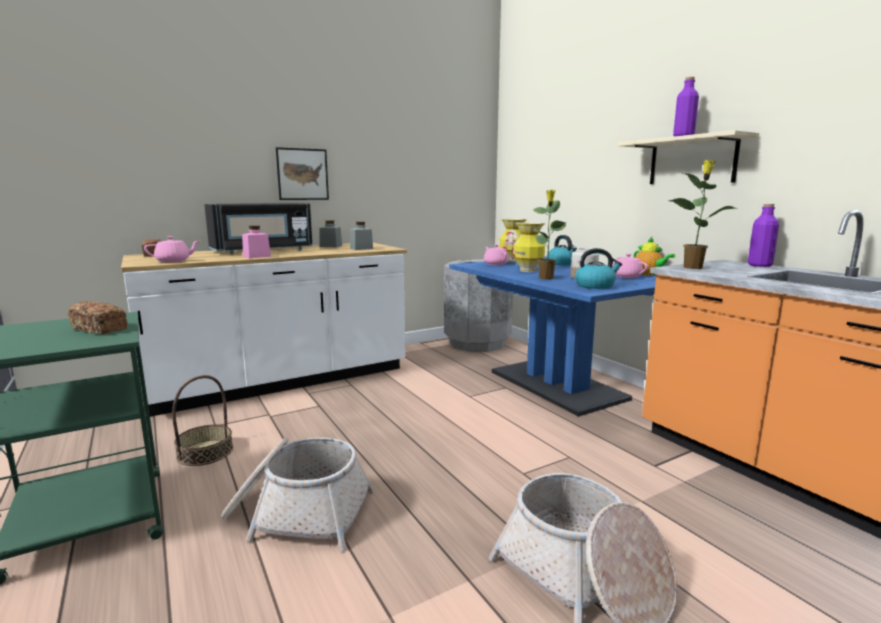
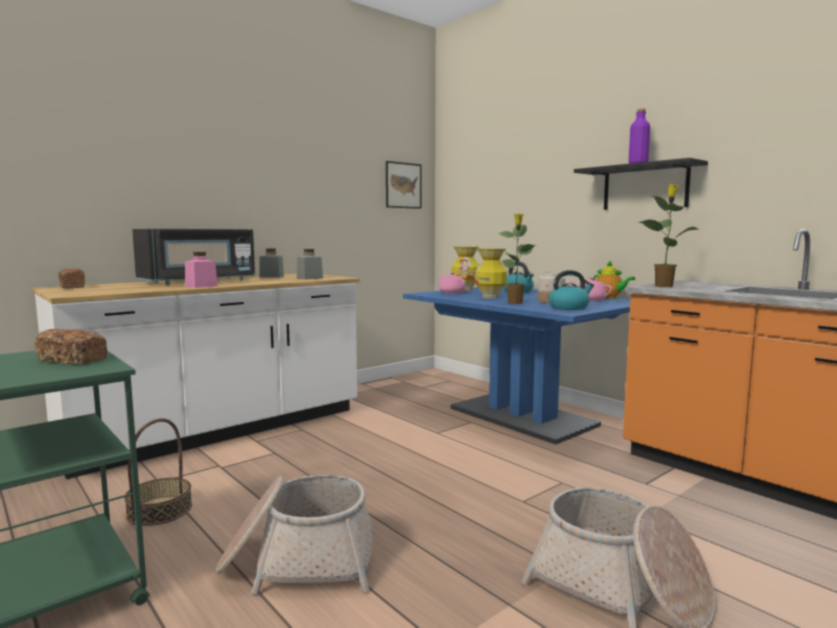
camera: 10 degrees left, 5 degrees down
(174, 261) = (108, 291): pink teapot -> none
(302, 174) = (238, 198): picture -> picture (403, 185)
(477, 343) = (423, 381): grey trash can -> none
(692, 161) = (645, 187): beige shelf -> black shelf
(759, 265) = (719, 283): purple bottle -> none

